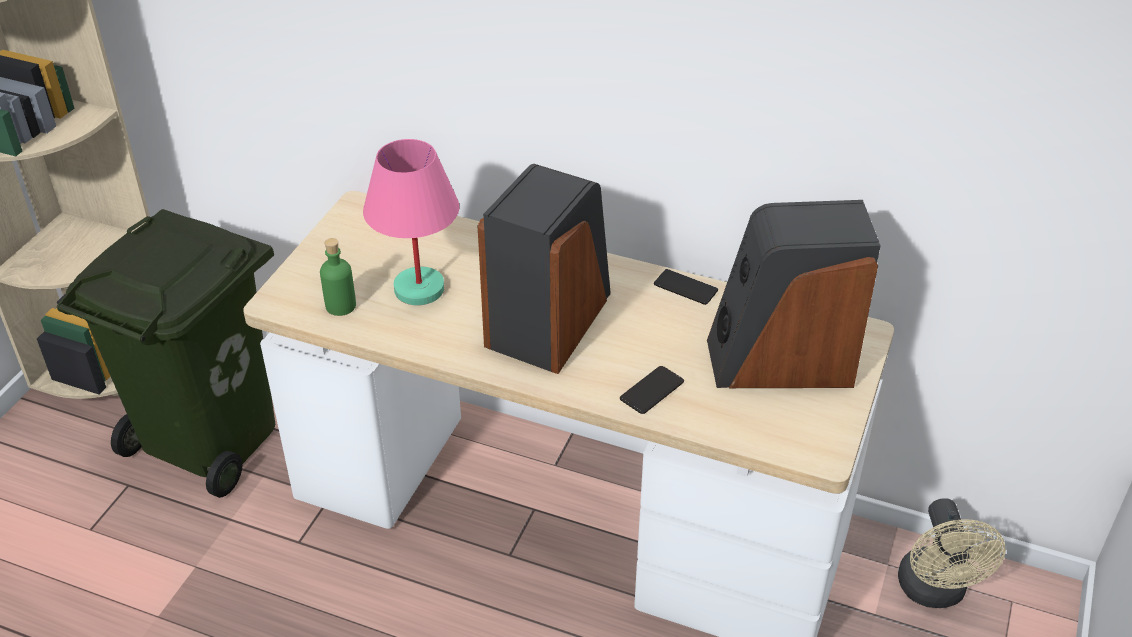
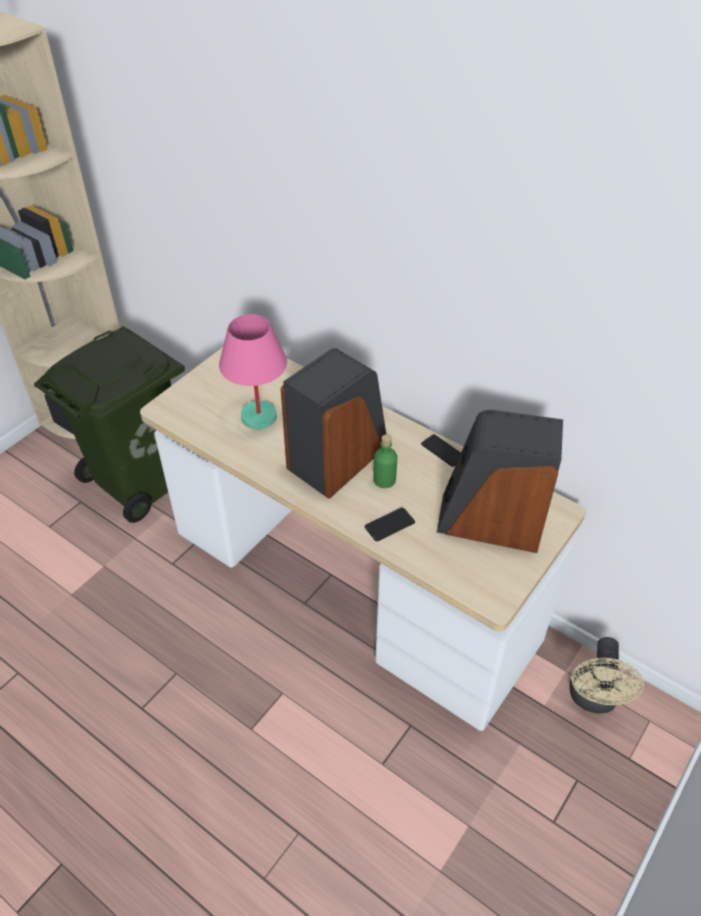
camera: 15 degrees right, 5 degrees up
(341, 306) = (203, 419): green bottle -> green bottle (384, 480)

